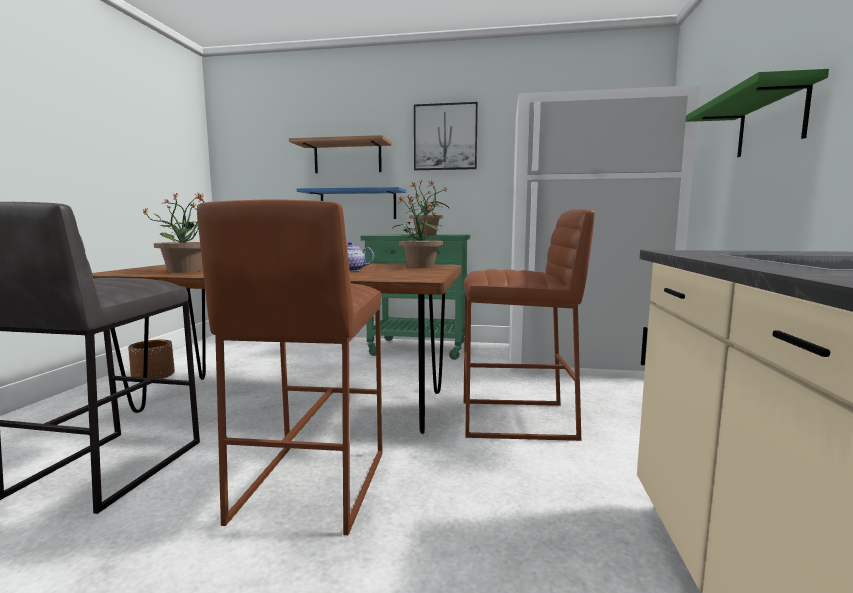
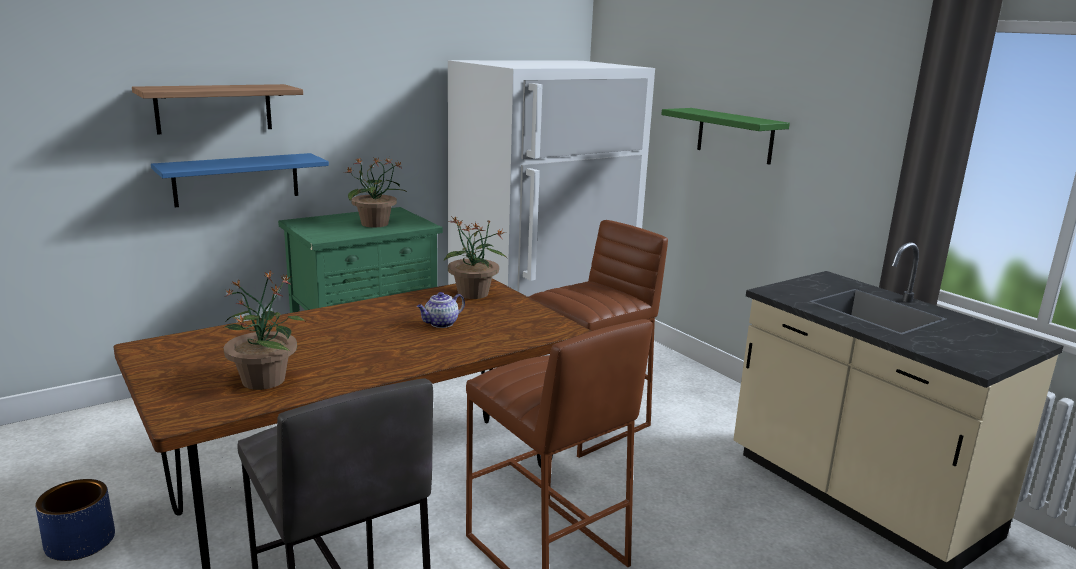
camera: 45 degrees left, 10 degrees up
(153, 376) = (80, 542): brown planter -> blue planter
(445, 137) = (361, 79): picture -> none

